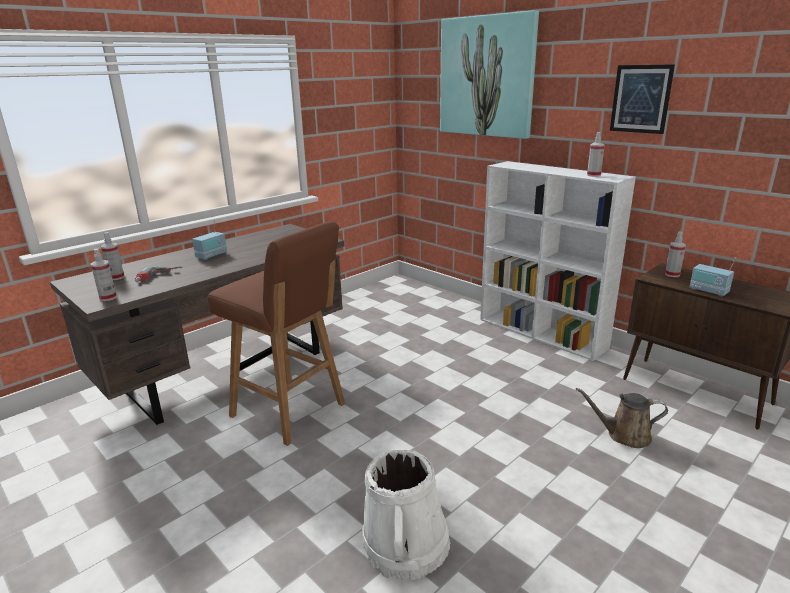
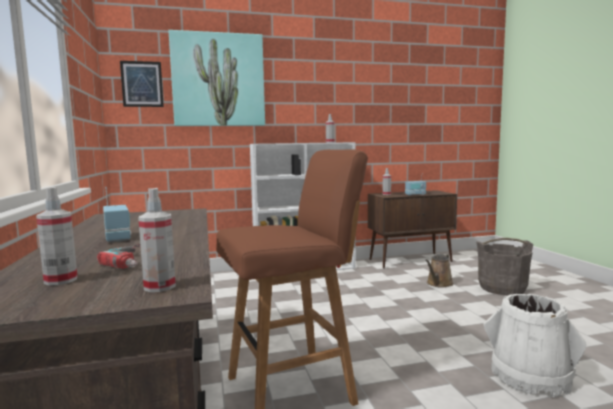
camera: 60 degrees left, 15 degrees down
(640, 99) = (338, 96): picture -> picture (142, 84)
(692, 498) = (502, 288): none -> grey bucket

